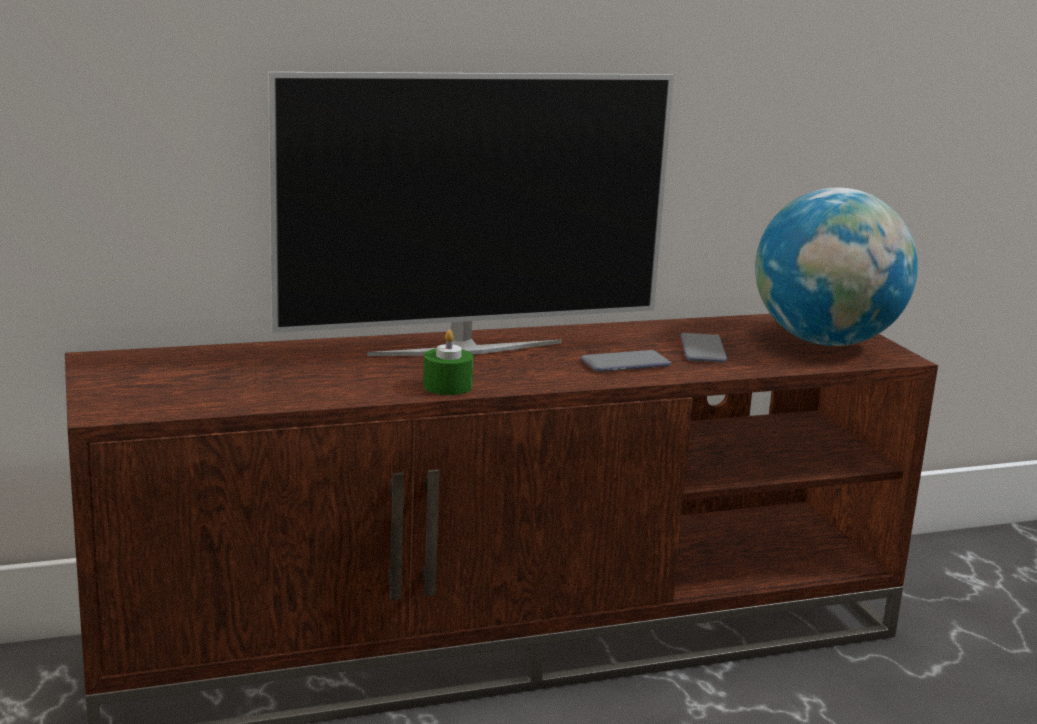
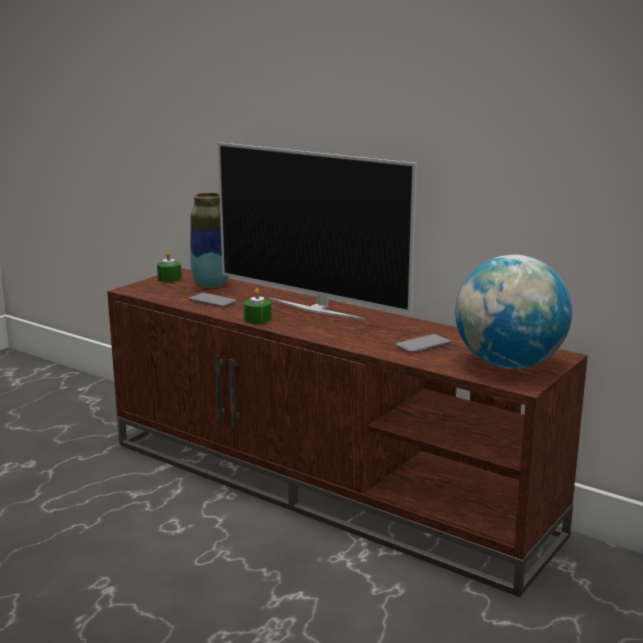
camera: 55 degrees right, 0 degrees up
(110, 374) = (169, 278): none -> green candle
(211, 361) = (211, 284): none -> vase
(625, 363) = (361, 337): phone -> phone (212, 301)

